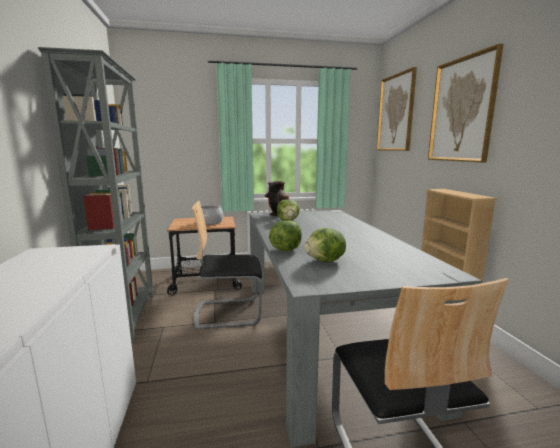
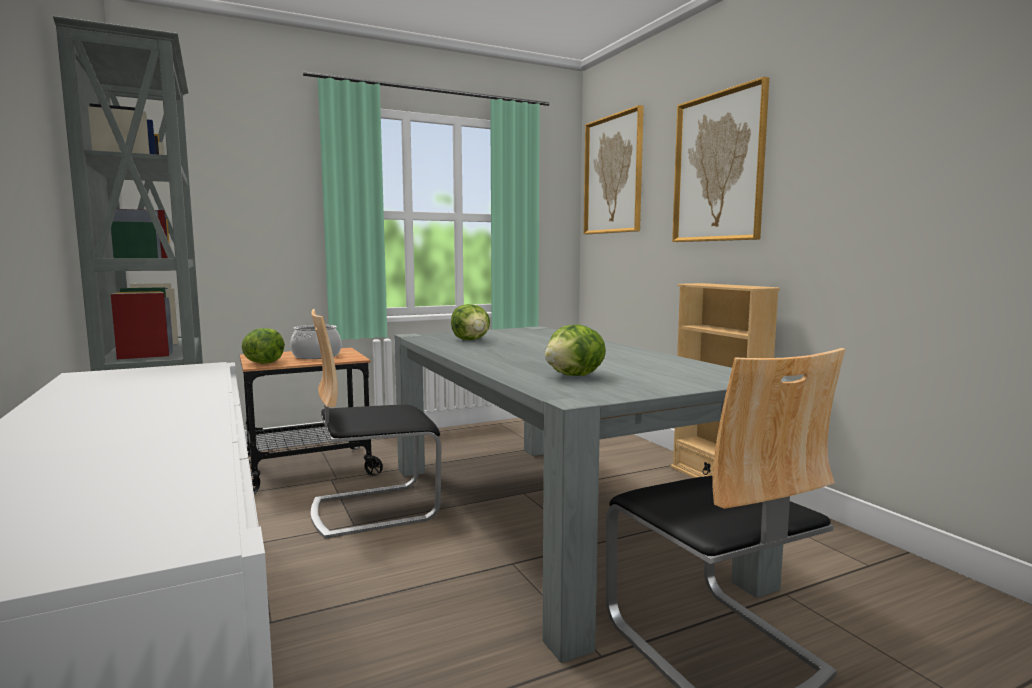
camera: 15 degrees left, 5 degrees down
(276, 214) = (443, 334): vase -> none
(285, 249) = (502, 368): lettuce -> lettuce (264, 363)

